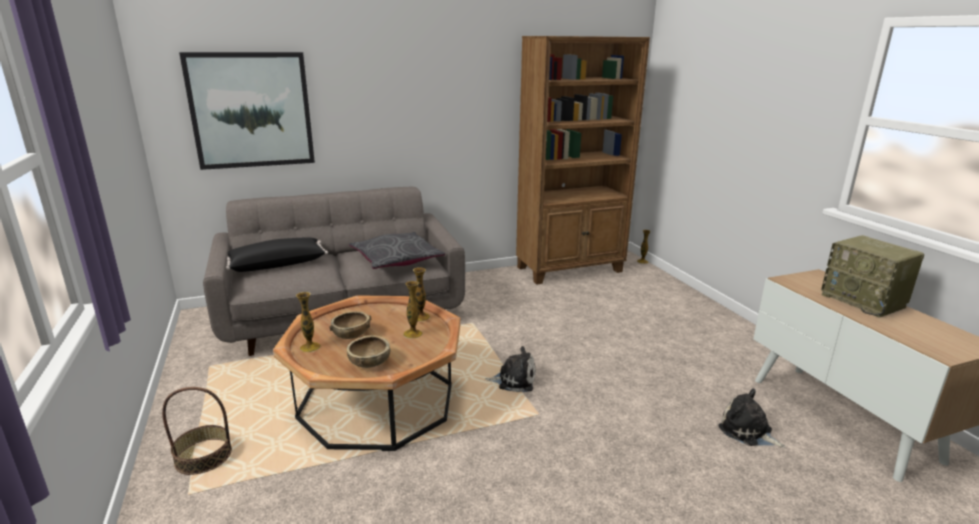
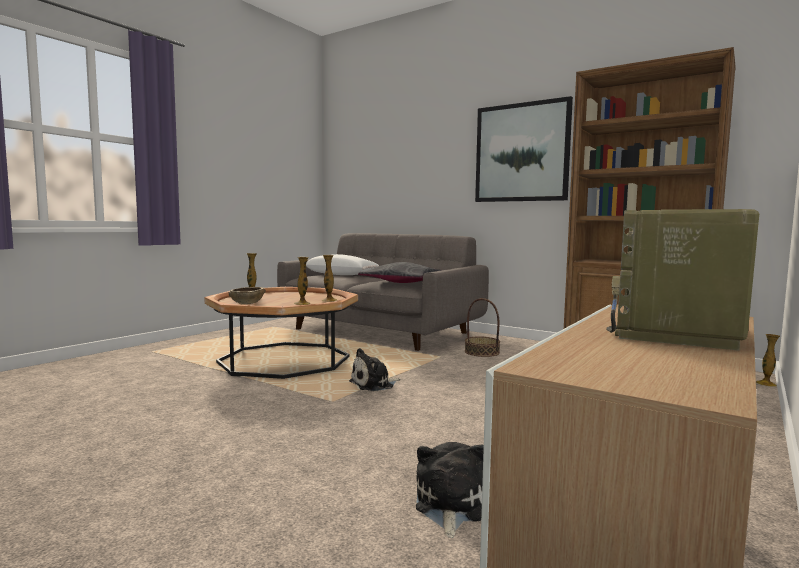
camera: 55 degrees right, 15 degrees down
(203, 456) = (186, 346): basket -> basket (482, 352)
(251, 110) = (374, 171): picture -> picture (521, 152)
(277, 264) = (341, 274): black pillow -> white pillow
(351, 335) = (280, 297): brown bowl -> none
(514, 380) = (374, 384): plush toy -> plush toy turned 90 degrees clockwise

